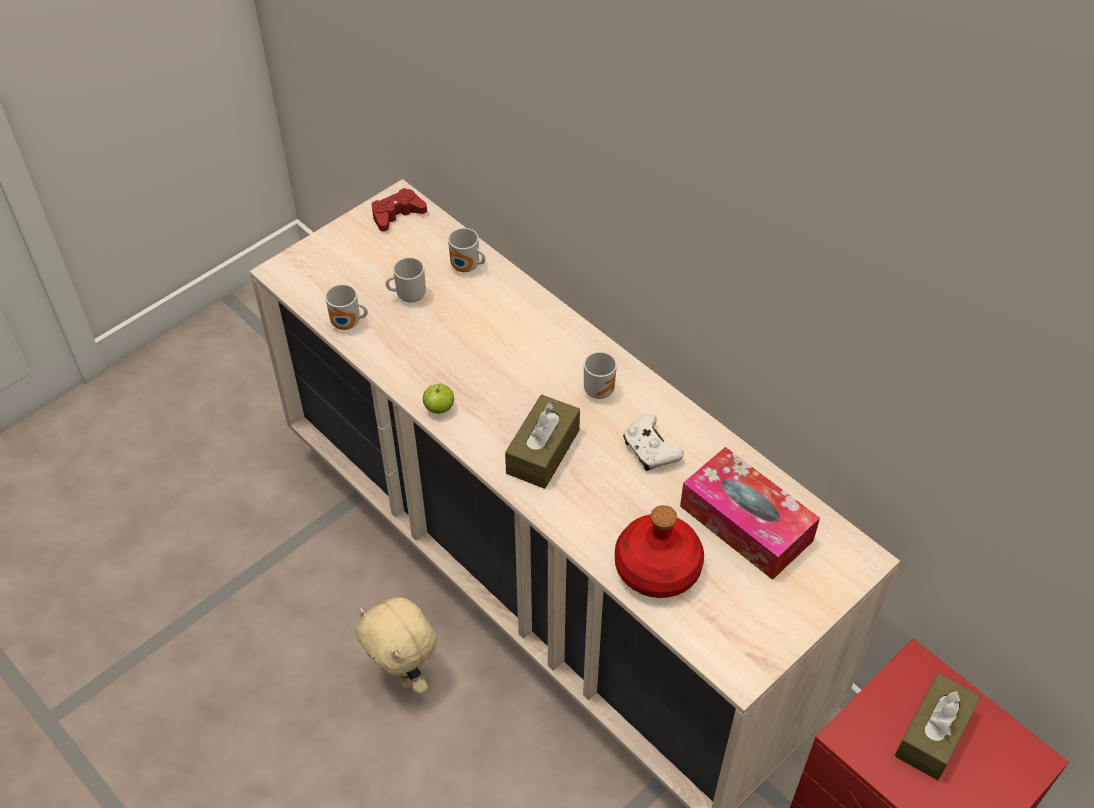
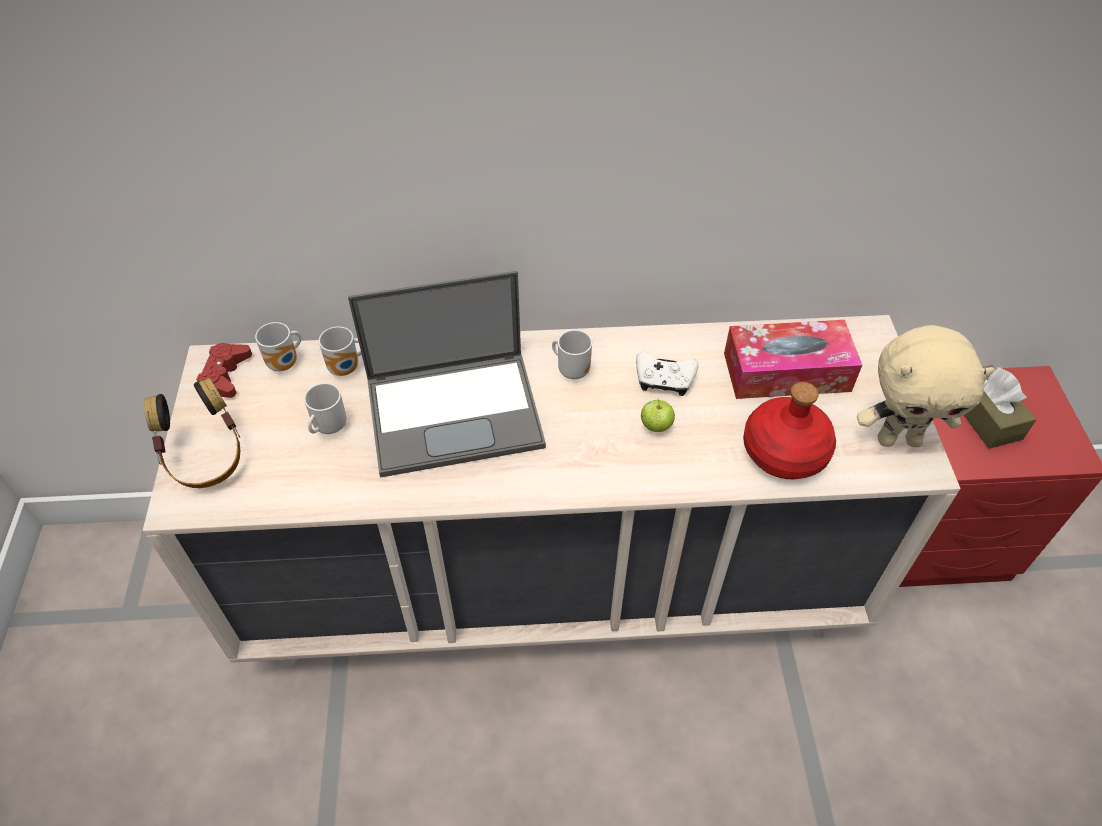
camera: 50 degrees left, 0 degrees up
(326, 257) = (206, 458): none -> headphones
(348, 325) = (307, 494): mug -> mug (286, 364)
(404, 675) = (543, 752): beige plush toy -> beige plush toy (898, 439)
(439, 408) = (479, 488): apple -> apple (656, 426)
(491, 351) = (456, 411): none -> laptop
(543, 451) = (599, 447): brown tissue box -> none

